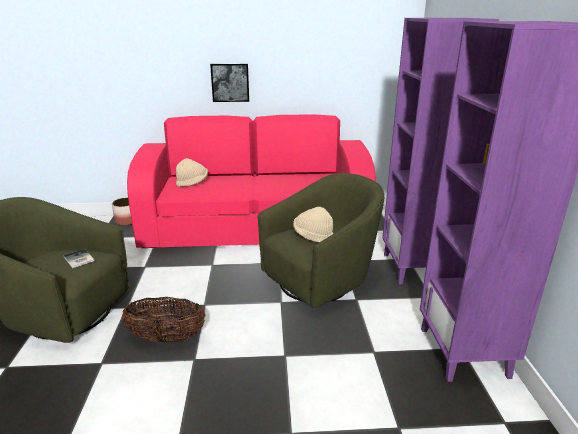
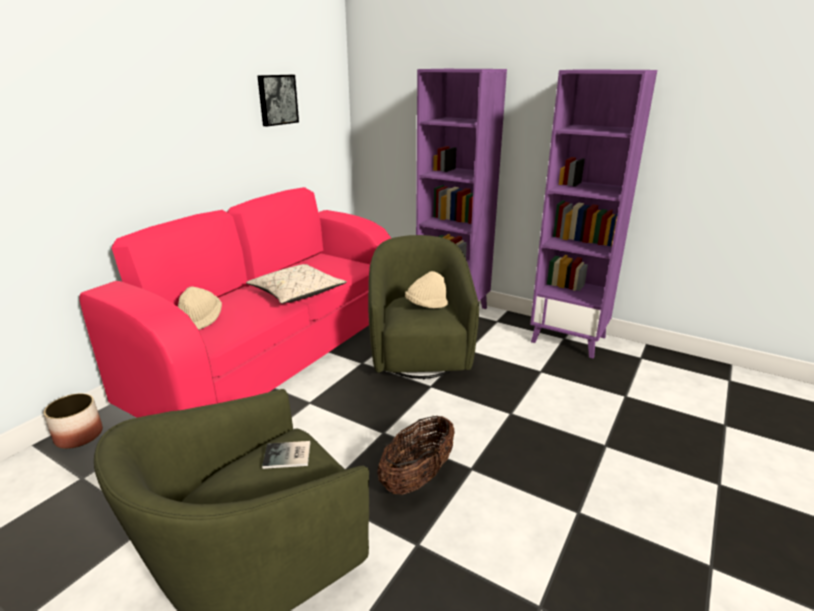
camera: 55 degrees left, 0 degrees up
(230, 82) = (185, 166): picture -> picture (277, 100)
(259, 190) = (297, 293): none -> beige pillow

